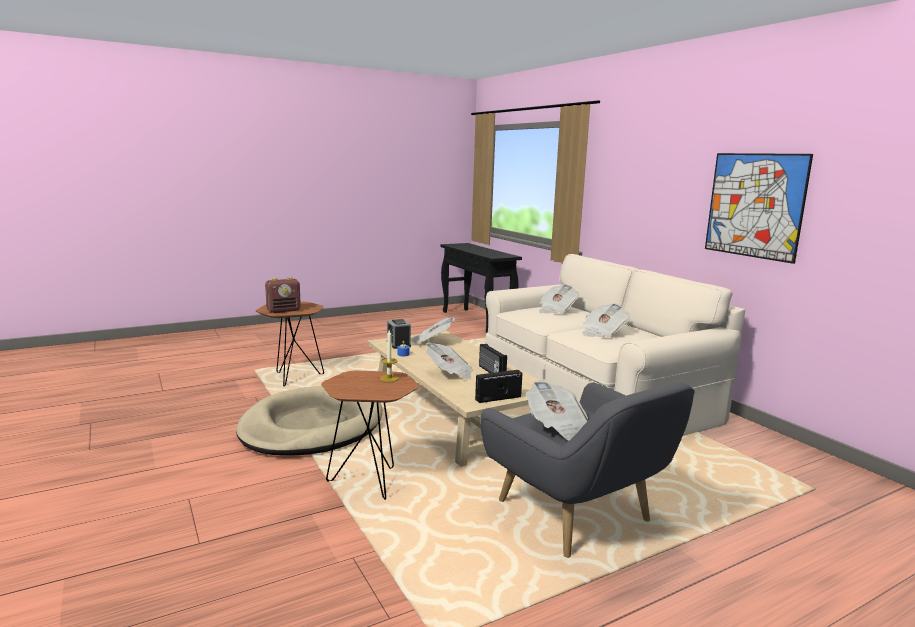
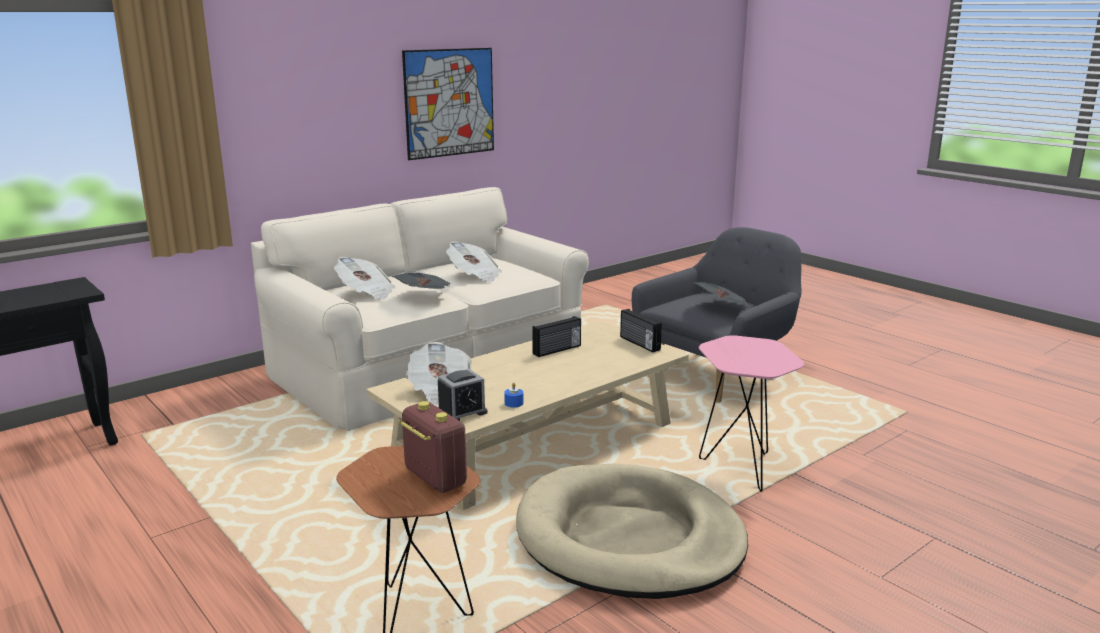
camera: 100 degrees left, 5 degrees up
(371, 483) = (741, 466): brown side table -> pink side table
(389, 378) = (724, 348): candle -> none
(449, 374) = (579, 369): newspaper -> newspaper (424, 296)

